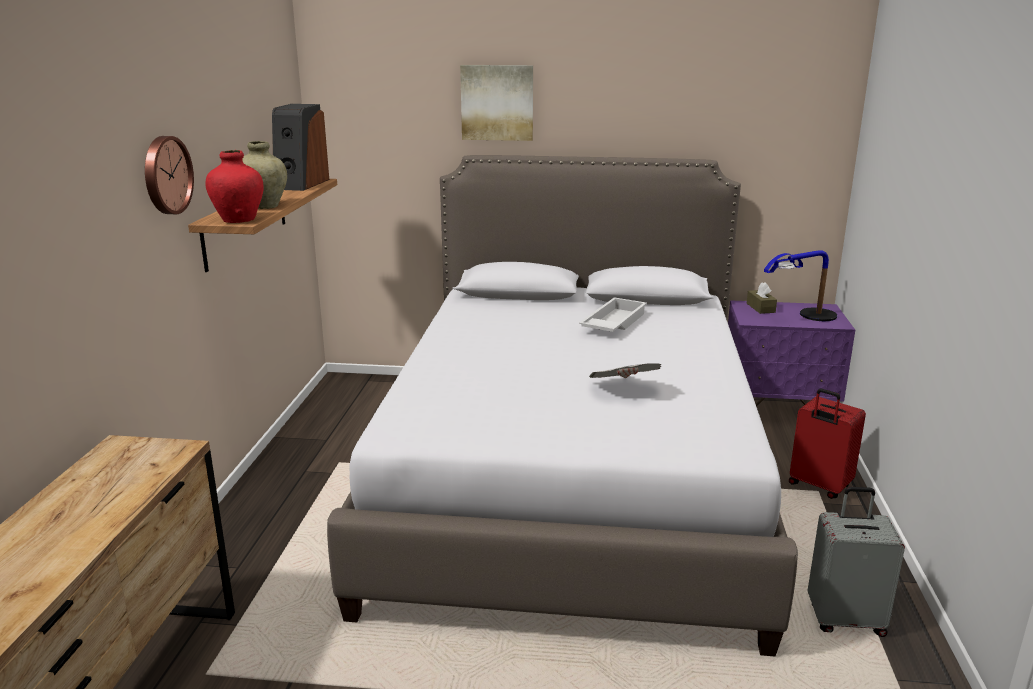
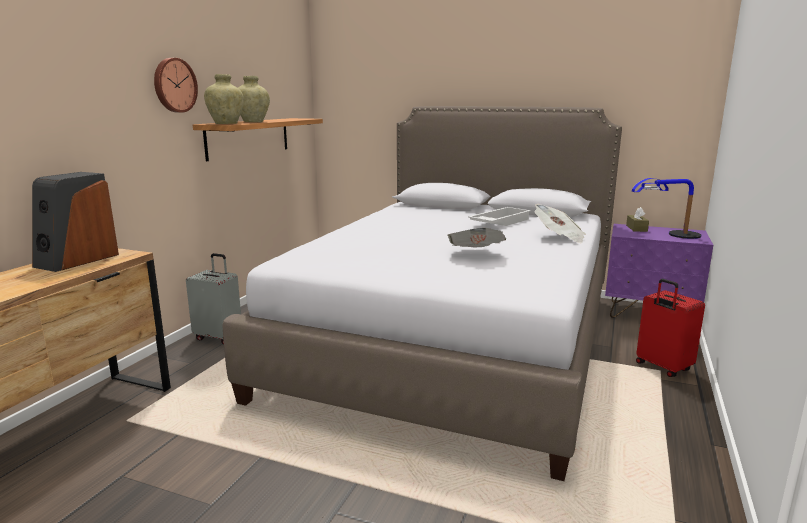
camera: 15 degrees right, 5 degrees down
(239, 220) = (226, 124): red vase -> beige vase
(301, 184) = (294, 119): speaker -> speaker (77, 260)
(497, 102) = (439, 68): picture -> none
(700, 346) = (559, 237): none -> newspaper
(845, 619) = (644, 464): grey suitcase -> grey suitcase (219, 337)

